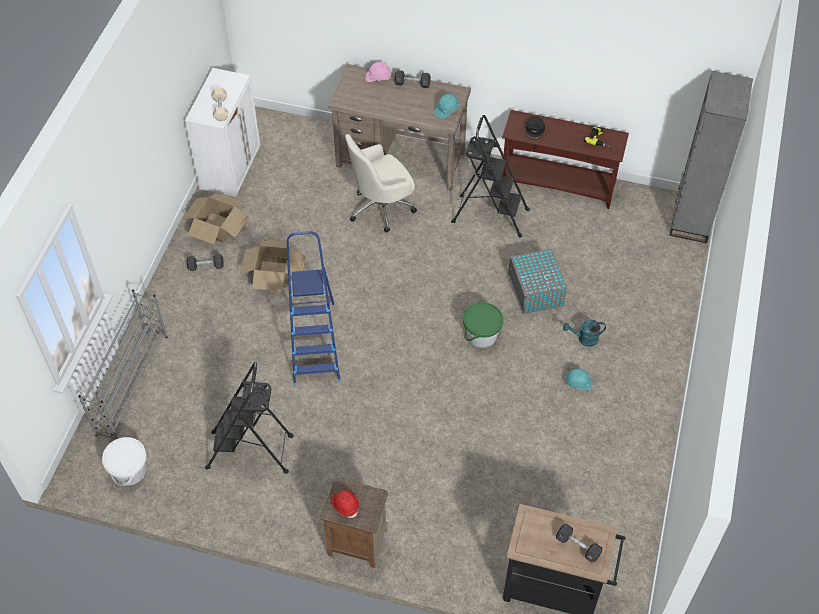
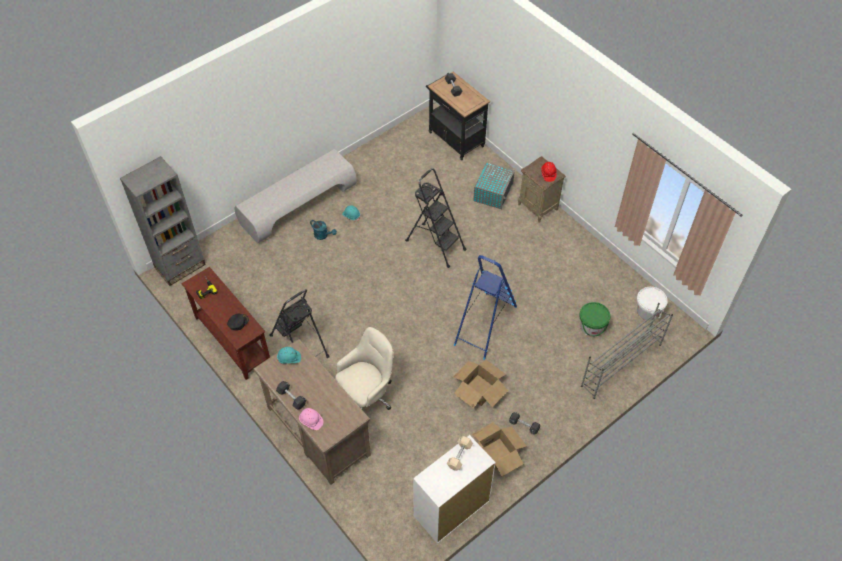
camera: 145 degrees left, 0 degrees up
(250, 451) = (567, 282): step ladder -> step ladder (435, 244)
(381, 208) = (367, 396): beige office chair -> beige office chair turned 45 degrees counterclockwise
(481, 335) = (379, 271): green bucket -> green bucket (591, 327)
(535, 291) = (322, 278): grey storage box -> grey storage box (493, 192)
(653, 359) = (298, 204): none -> grey bench

